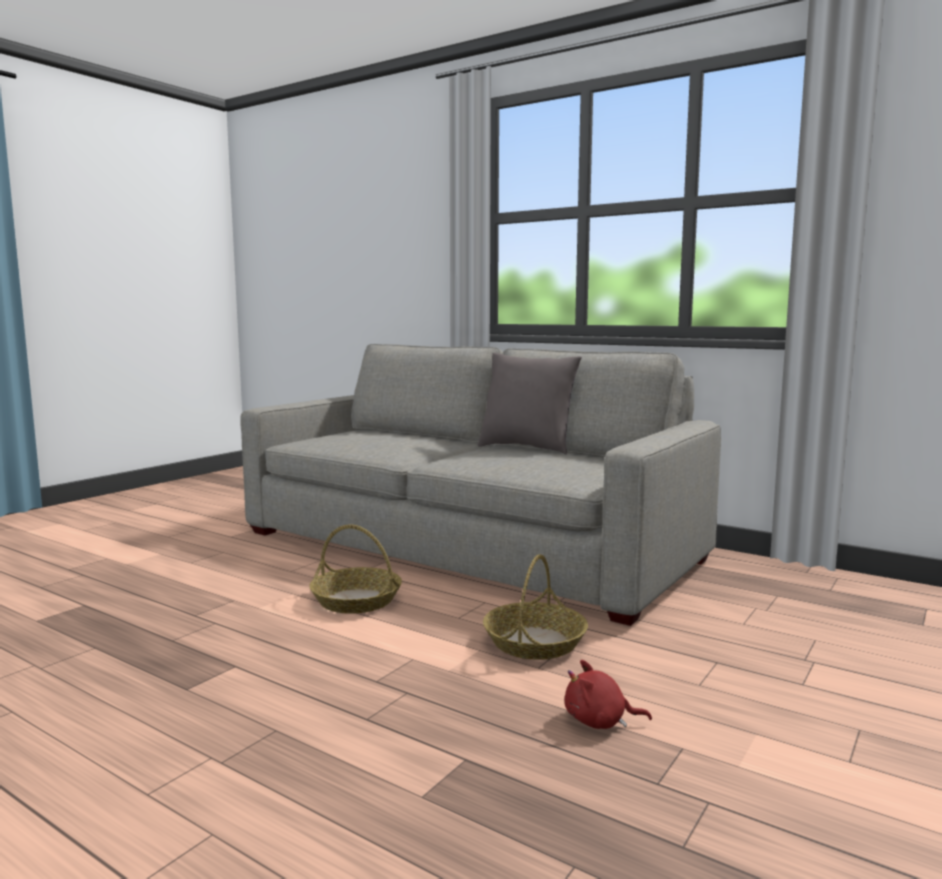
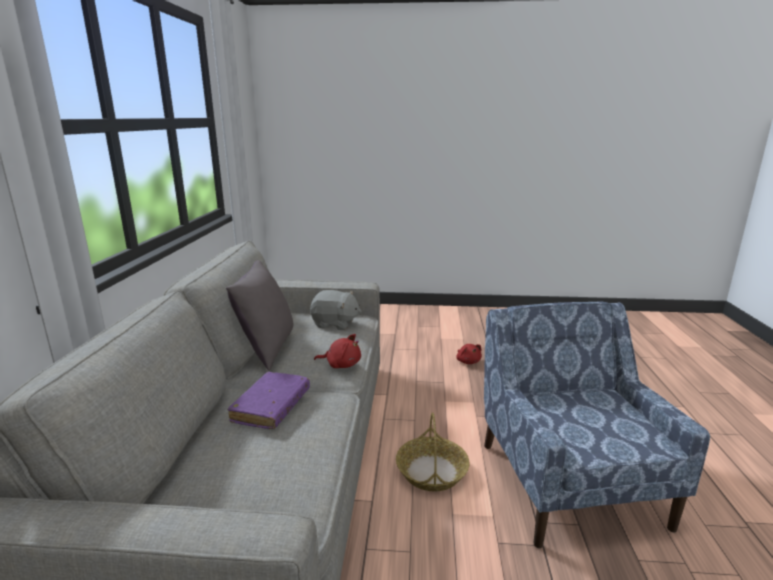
camera: 120 degrees left, 10 degrees up
(213, 663) = (568, 481): none -> blue armchair
(411, 441) = (271, 407): none -> purple book
(455, 463) = (341, 364): none -> red plush toy
(535, 643) = (420, 389): basket -> none
(571, 471) = (335, 324): none -> grey plush toy

